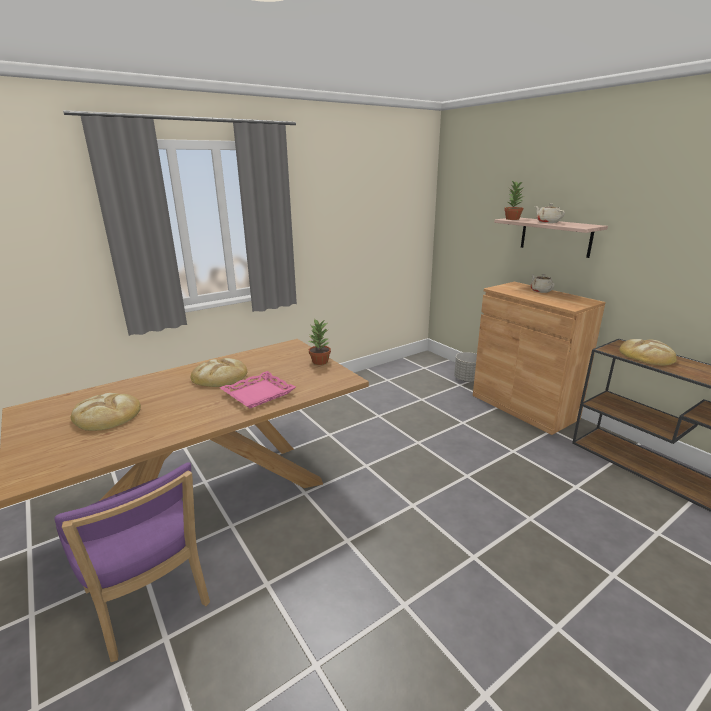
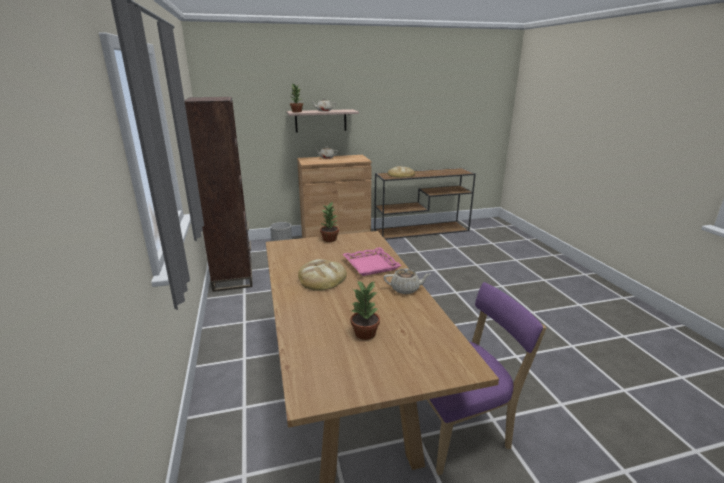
camera: 70 degrees left, 0 degrees up
(107, 415) = (365, 334): bread -> potted plant
(199, 422) = (405, 289): none -> beige teapot
(372, 379) = (233, 276): none -> brown bookcase

